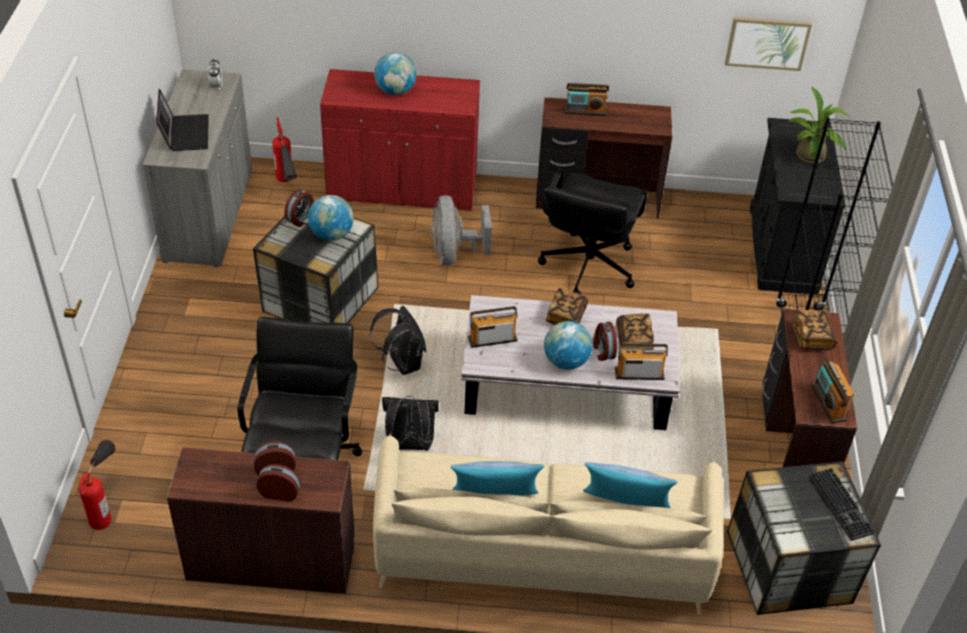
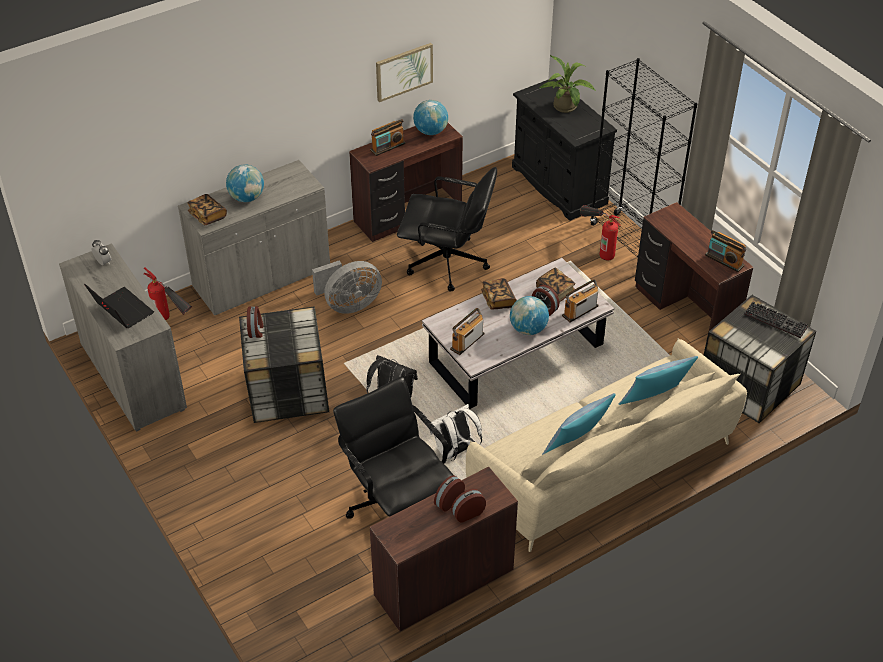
camera: 35 degrees left, 0 degrees up
(105, 504) = (287, 621): fire extinguisher -> fire extinguisher (597, 247)
(332, 234) = (292, 329): globe -> globe (430, 131)
(402, 189) = (262, 278): red cabinet -> grey cabinet
(409, 445) = (454, 451): black backpack -> white backpack
(454, 254) = (349, 304): grey fan -> grey fan turned 75 degrees counterclockwise
(587, 266) = (448, 264): black office chair -> black office chair turned 60 degrees counterclockwise
(767, 42) = (497, 37): picture -> picture (404, 71)
(811, 337) = (677, 225): book -> book (207, 216)

